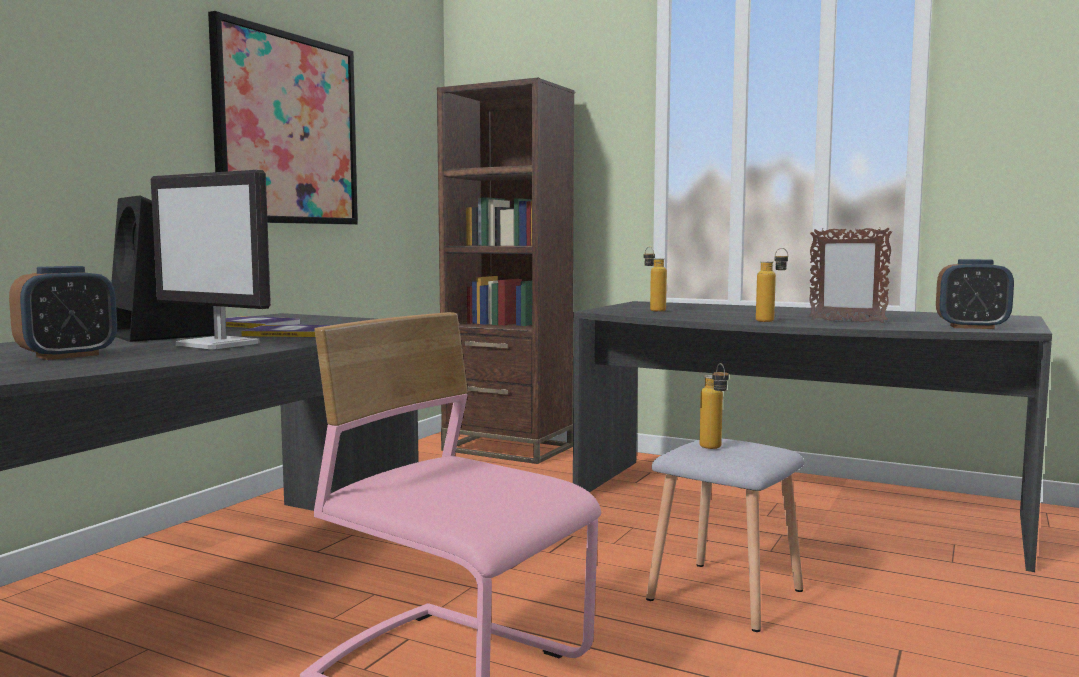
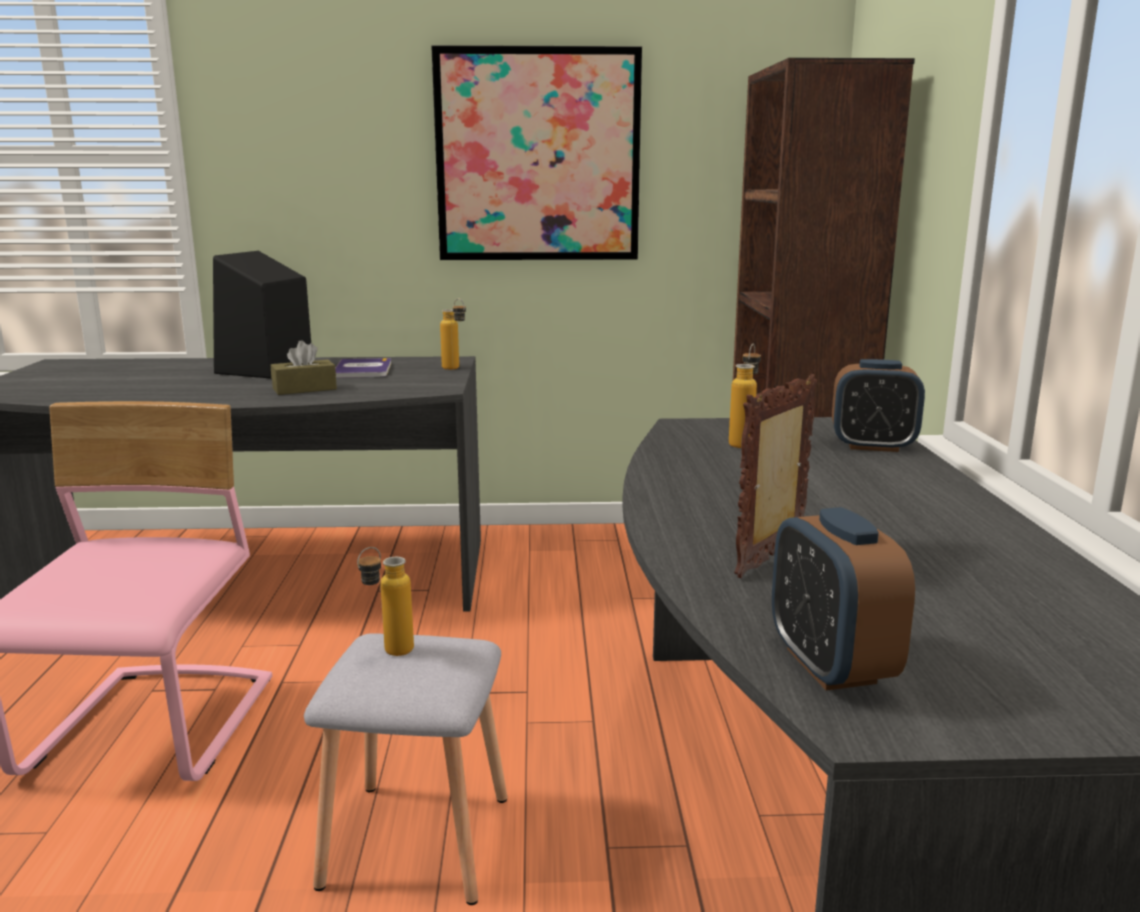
camera: 60 degrees right, 10 degrees up
(67, 356) = (125, 381): alarm clock -> alarm clock (872, 446)
(219, 345) = (206, 391): monitor -> none
(294, 333) = (304, 389): book -> brown tissue box
(771, 321) = (694, 513): bottle -> bottle (455, 369)
(846, 321) = (772, 557): picture frame -> picture frame turned 45 degrees clockwise

